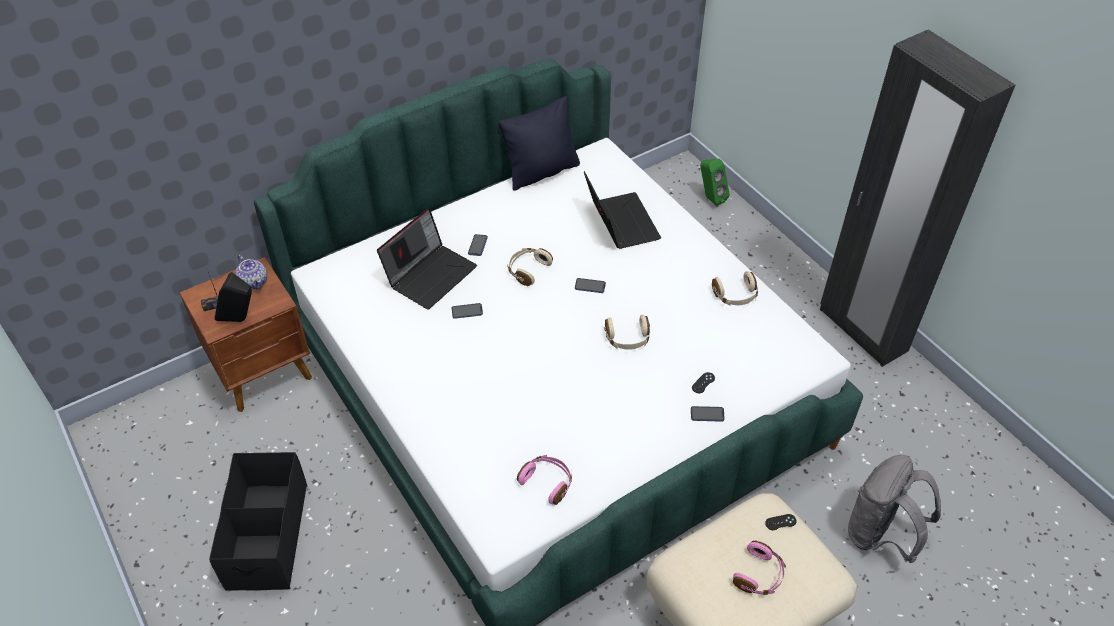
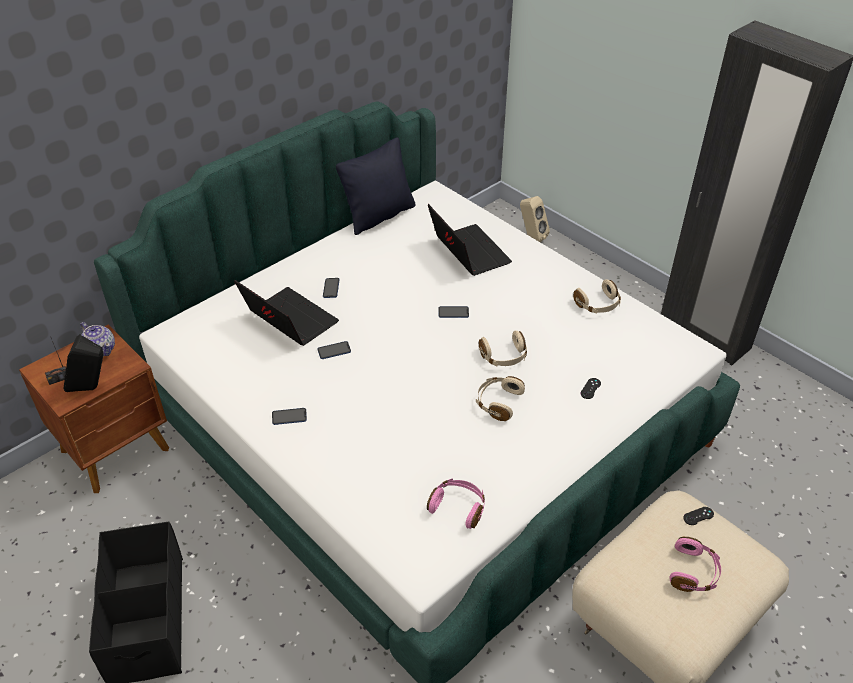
camera: 10 degrees left, 5 degrees down
(430, 274) = (288, 320): laptop -> laptop turned 75 degrees counterclockwise
(528, 270) = (387, 305): beige headphones -> beige headphones (498, 402)
(707, 414) = (603, 418): phone -> phone (289, 417)
(710, 198) = (531, 236): green speaker -> beige speaker
(880, 535) = (778, 521): grey backpack -> none

